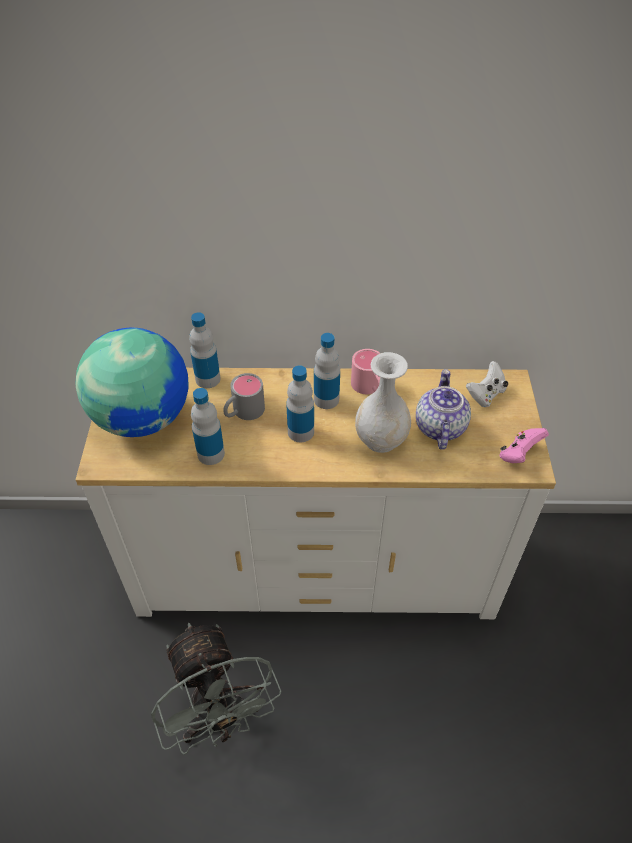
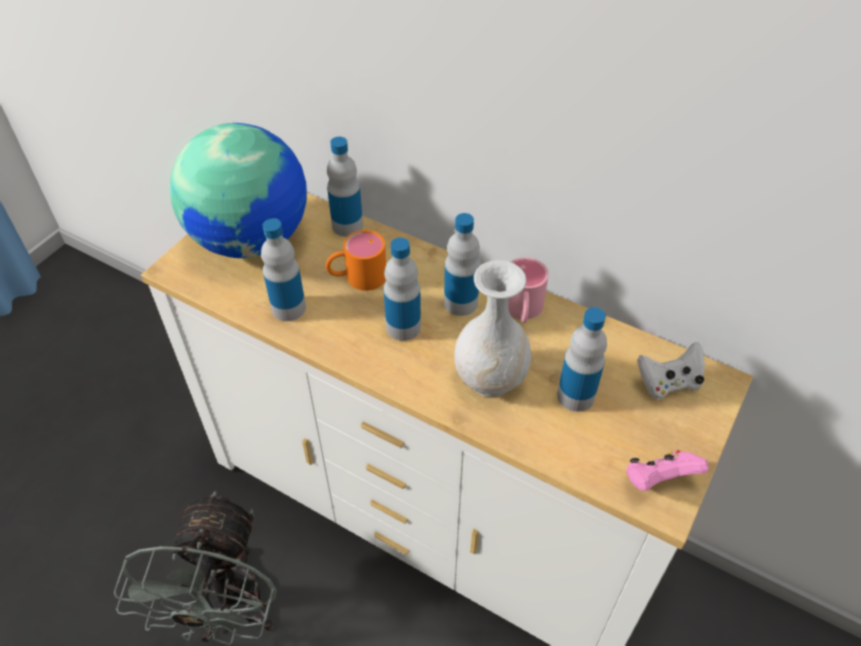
camera: 30 degrees right, 0 degrees up
(243, 412) = (357, 277): grey mug -> orange mug
(439, 426) = (575, 396): teapot -> bottle

